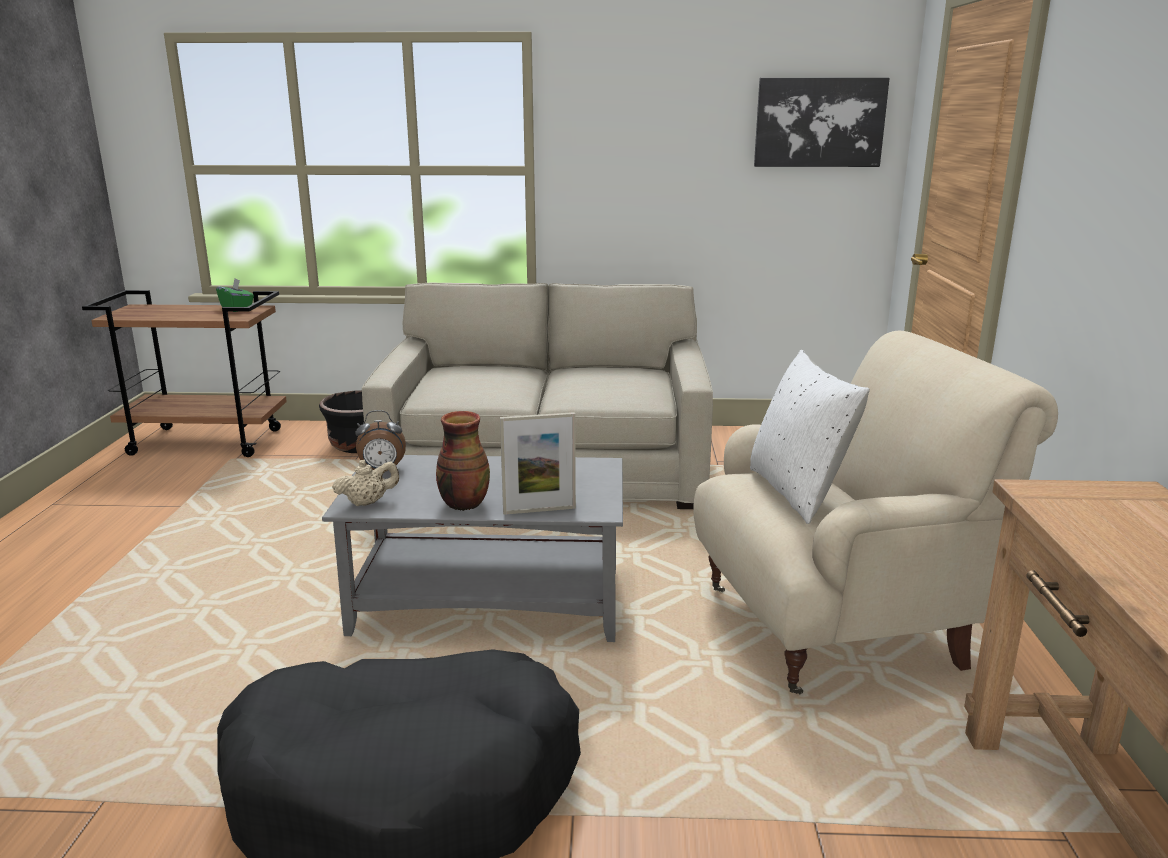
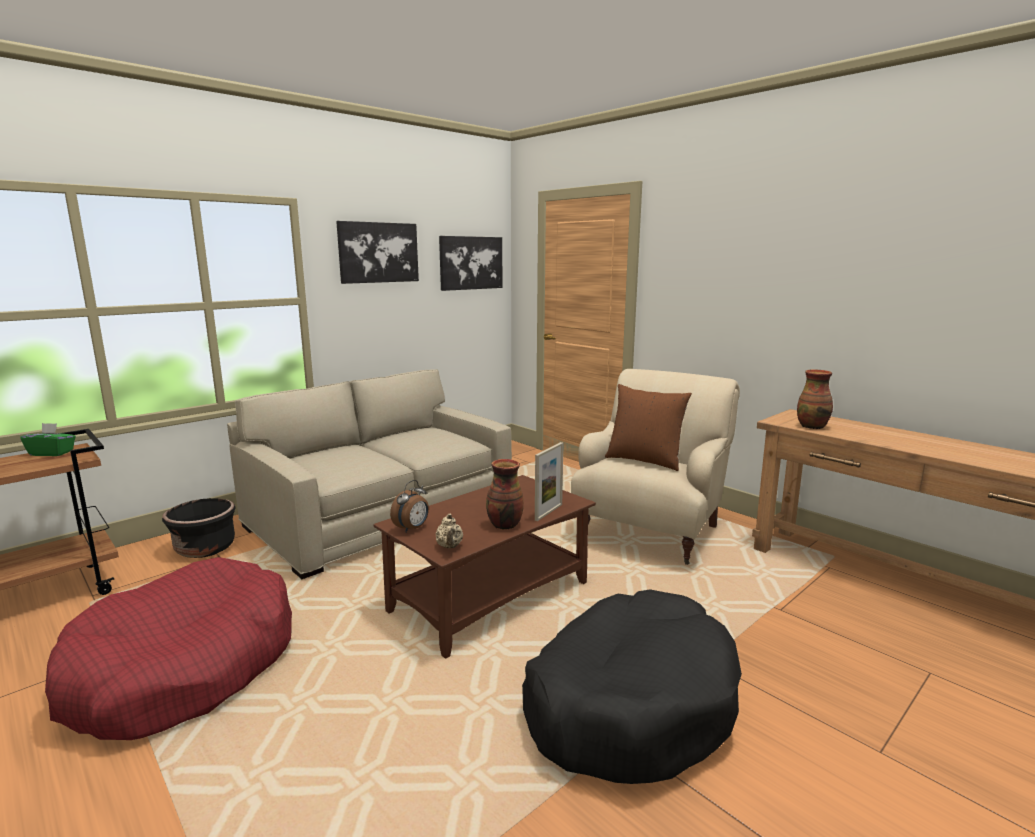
camera: 45 degrees left, 5 degrees down
(194, 537) = (184, 667): none -> red dog bed
(368, 502) = (449, 547): beige teapot -> beige teapot turned 150 degrees clockwise
(491, 601) = (491, 596): grey coffee table -> brown coffee table
(648, 105) = (378, 252): none -> picture
(798, 493) = (645, 460): white pillow -> brown pillow
(1084, 522) = (812, 426): none -> vase

